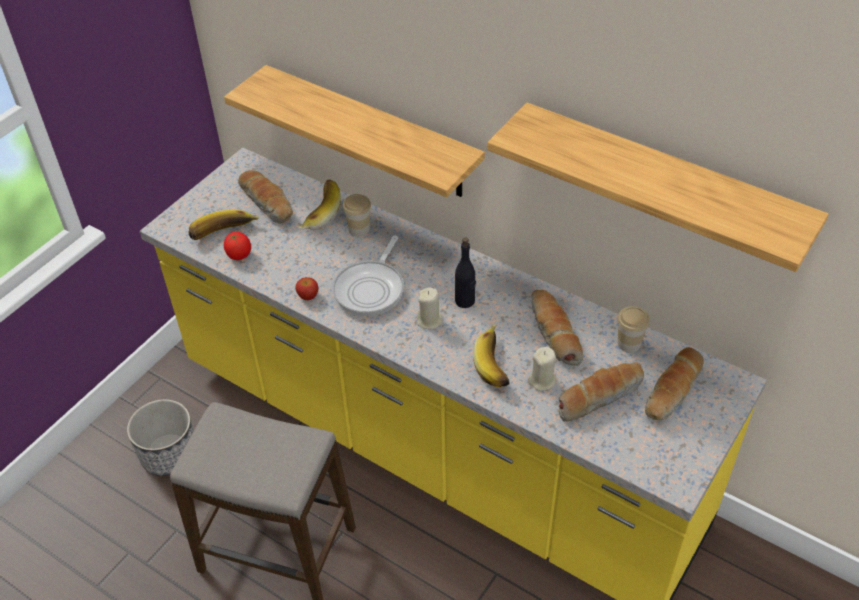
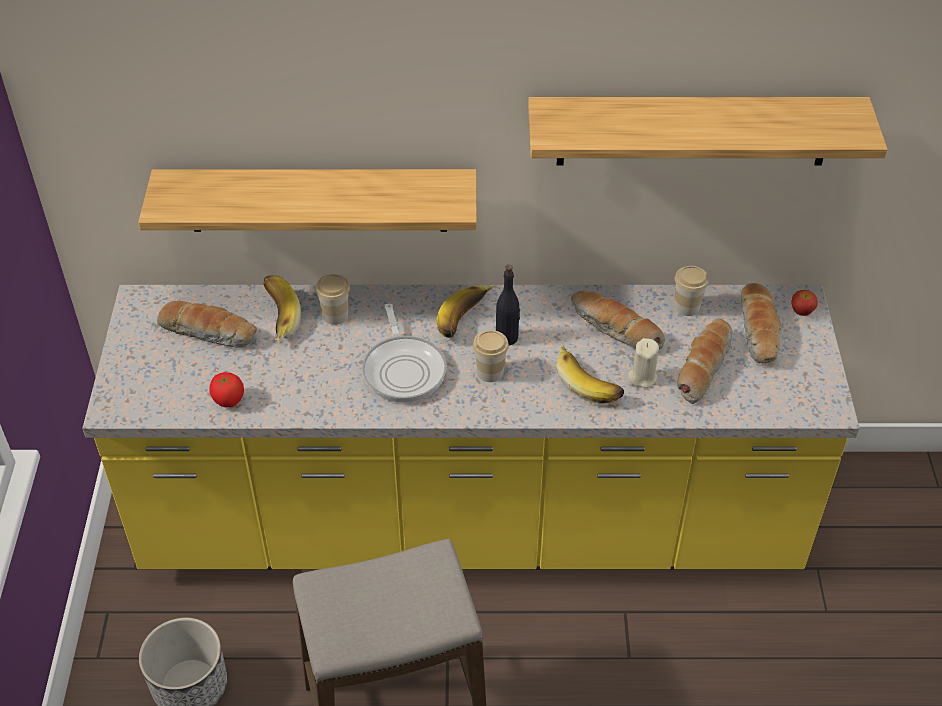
camera: 35 degrees left, 0 degrees up
(224, 234) = (190, 386): banana -> banana (467, 320)
(308, 296) = (345, 407): apple -> apple (801, 311)
(429, 320) = (490, 372): beige candle -> cup

